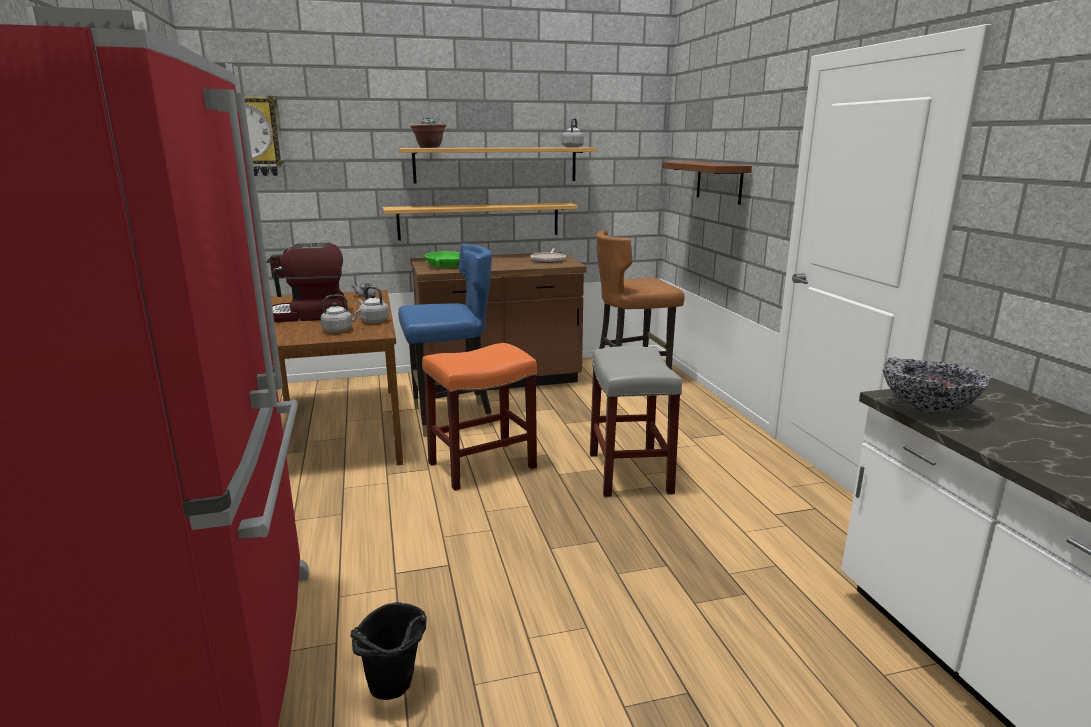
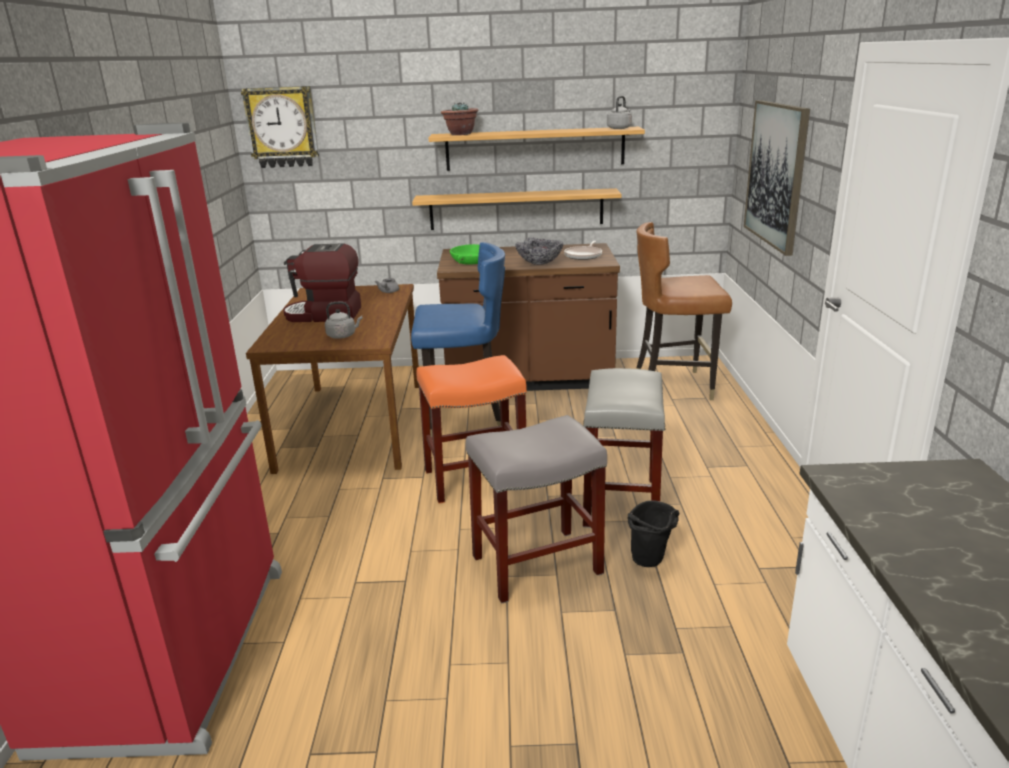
camera: 15 degrees right, 5 degrees up
(373, 321) = (379, 325): grey kettle -> none
(395, 691) = (317, 694): black bucket -> black bucket (651, 562)
(574, 535) = (536, 565): none -> grey stool
(719, 182) = (776, 174): brown shelf -> picture
(926, 408) = (858, 494): bowl -> bowl (539, 263)

